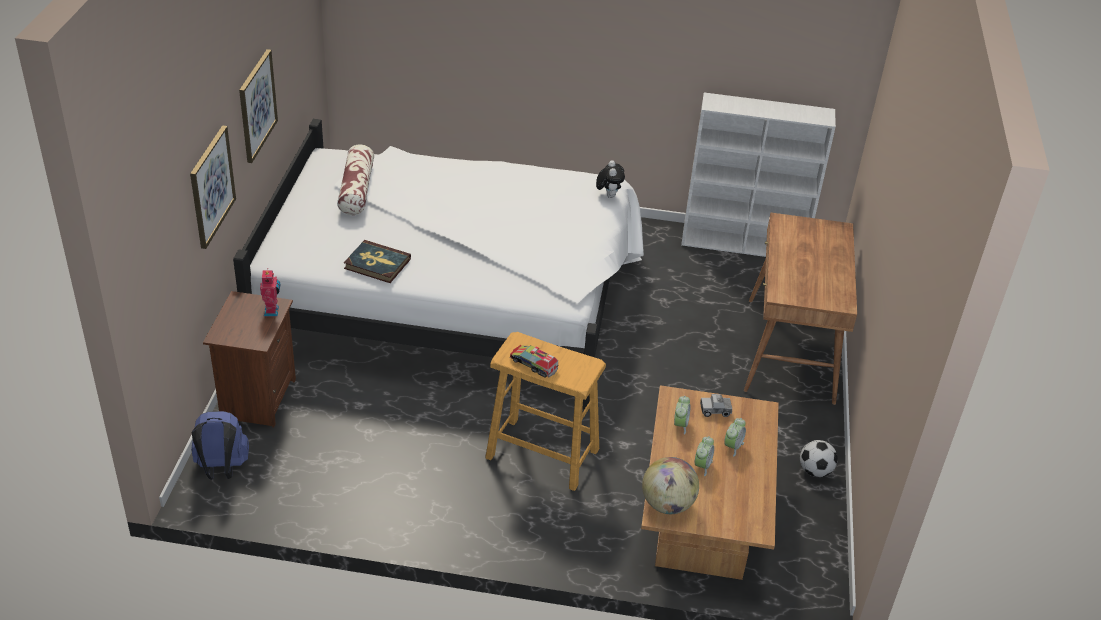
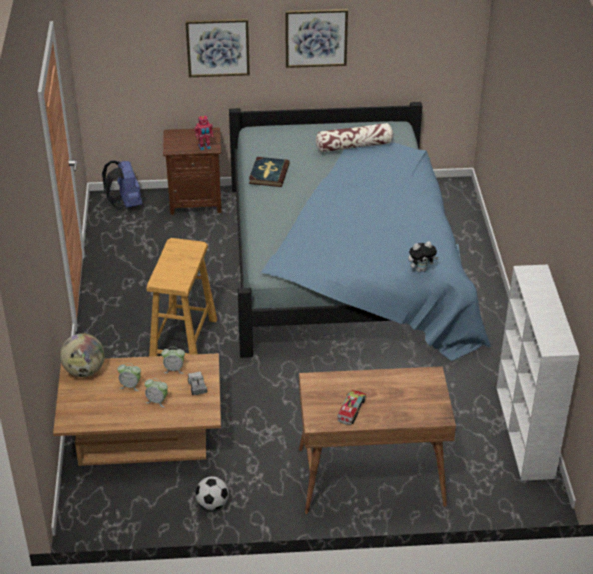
camera: 80 degrees right, 0 degrees up
(454, 298) = (345, 266): white bed -> blue bed
(533, 364) = (170, 257): toy truck -> toy truck (351, 410)

